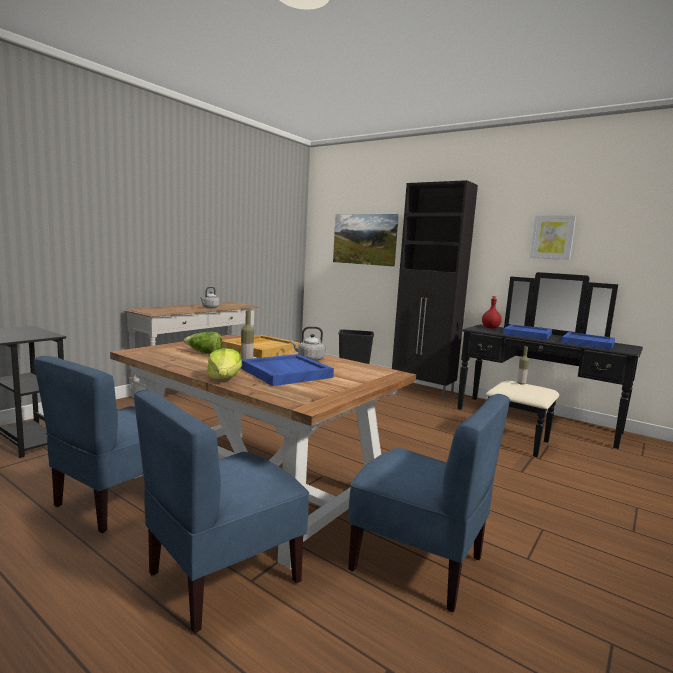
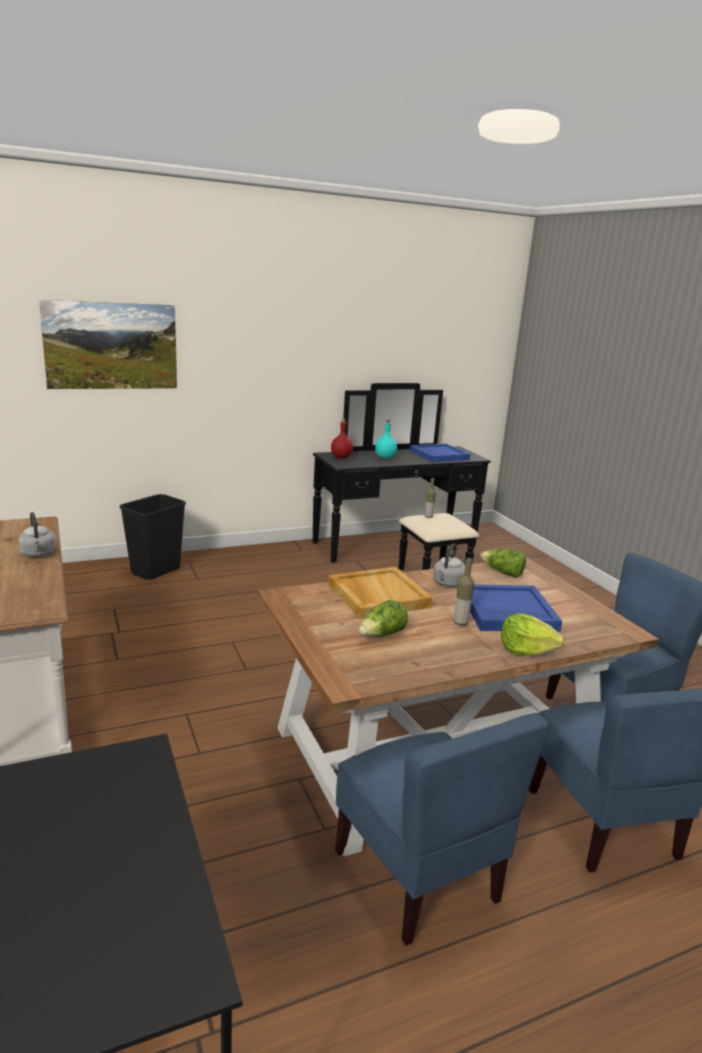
camera: 60 degrees left, 10 degrees up
(362, 369) = (502, 573): none -> lettuce
(423, 390) = (257, 553): black cabinet -> none
(527, 334) = (384, 457): blue tray -> turquoise bottle
(552, 237) = (380, 341): picture -> none

